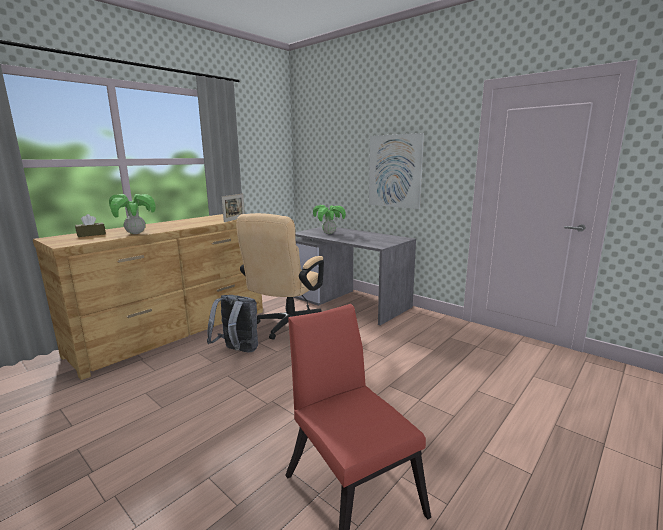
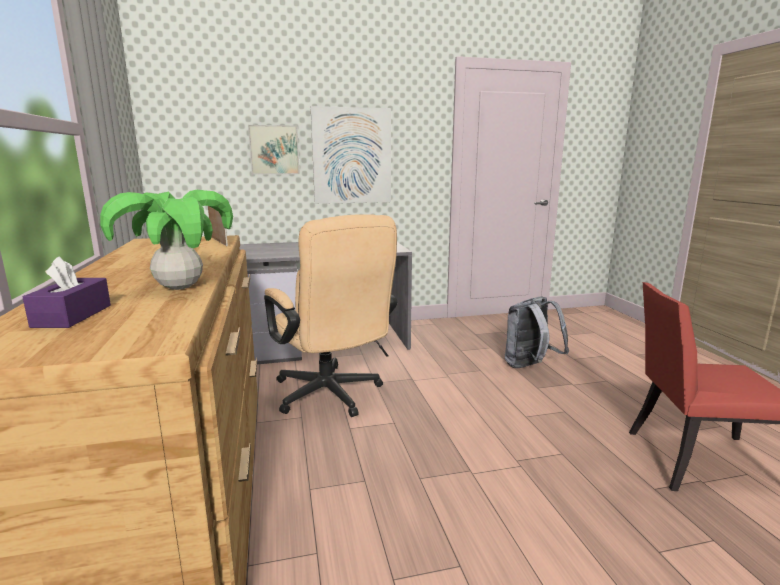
camera: 55 degrees left, 0 degrees up
(91, 234) = (72, 316): brown tissue box -> purple tissue box
(237, 351) = (355, 452): grey backpack -> grey backpack (530, 366)
(329, 233) = (286, 250): potted plant -> none
(349, 166) = (274, 150): none -> picture

